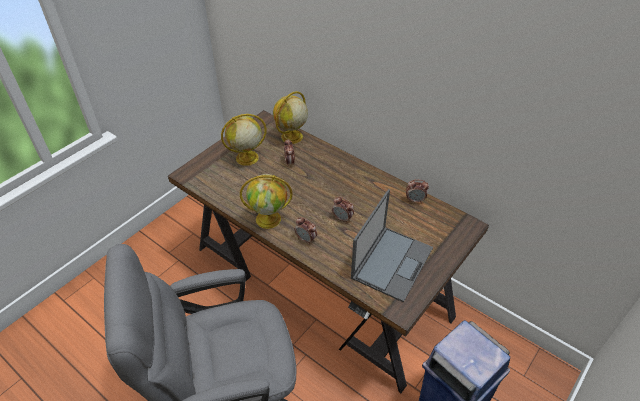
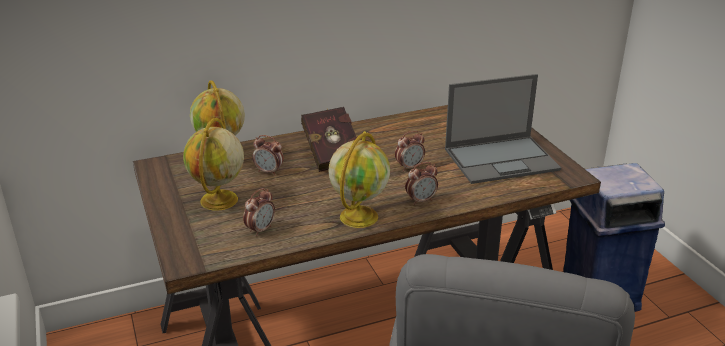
camera: 60 degrees left, 15 degrees down
(331, 177) = (332, 153): none -> red book
(392, 262) = (502, 159): laptop -> laptop turned 105 degrees clockwise
(415, 200) = (423, 119): alarm clock -> alarm clock (260, 229)

